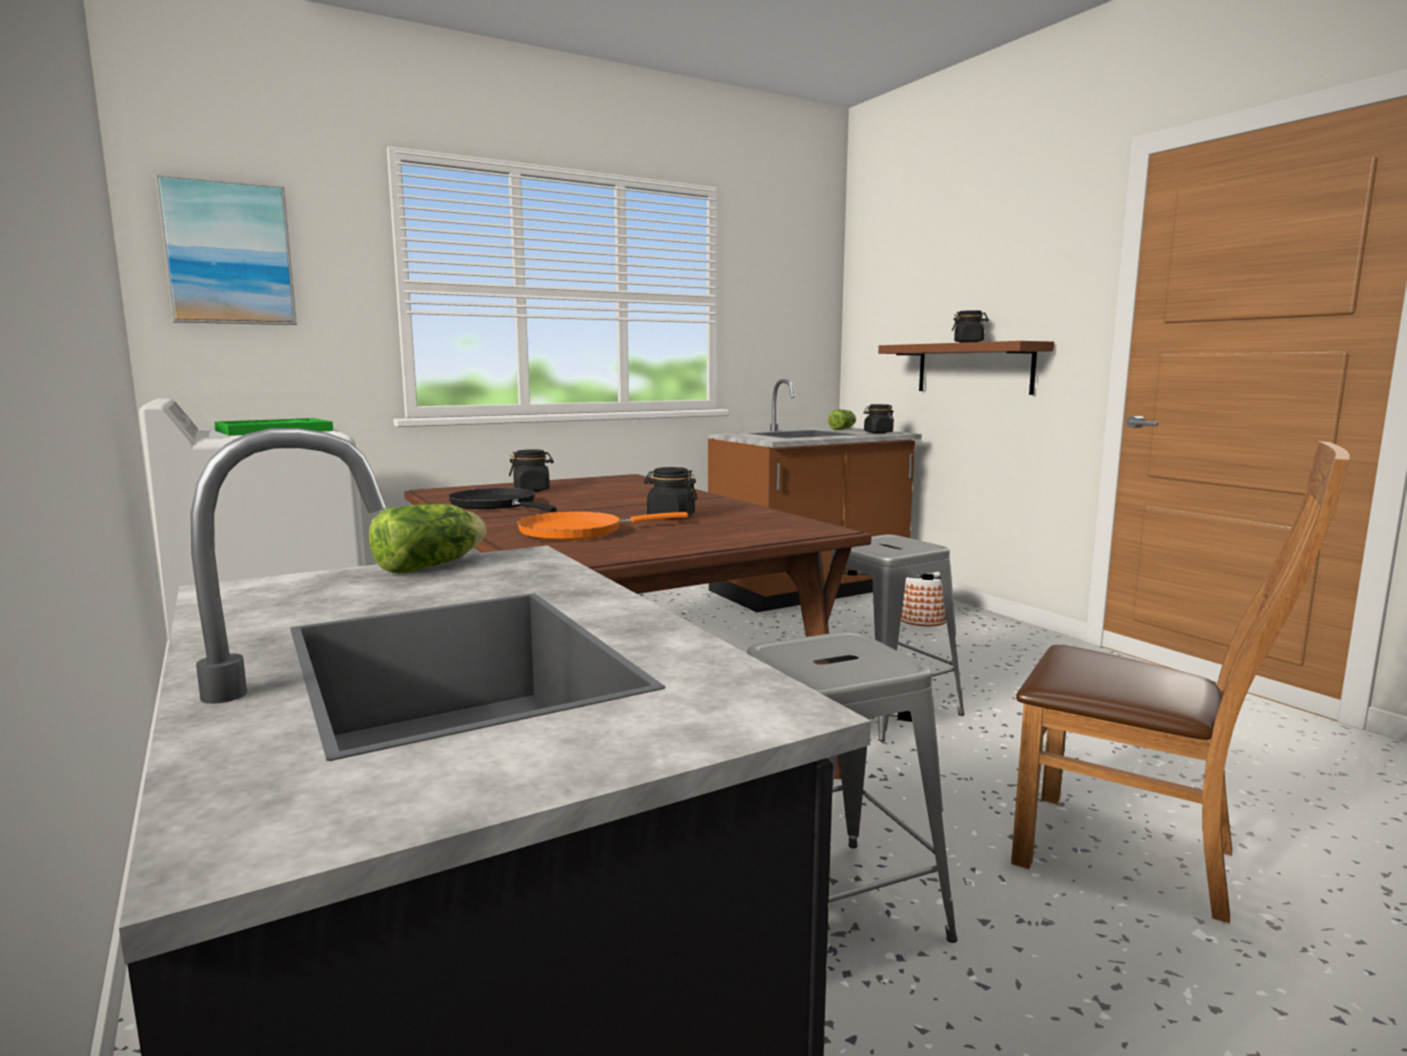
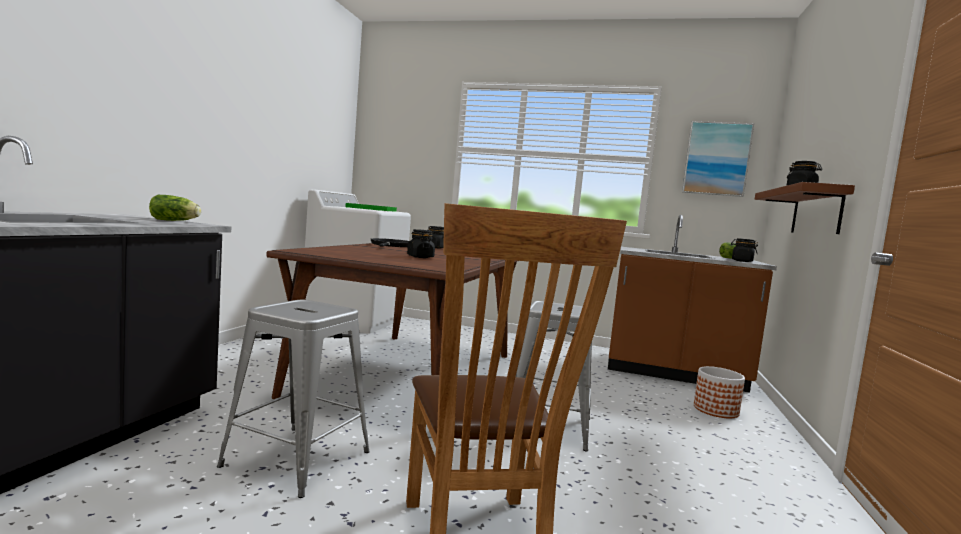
camera: 45 degrees right, 5 degrees down
(229, 254) = (391, 134): picture -> picture (716, 159)
(578, 532) = (358, 251): orange frying pan -> none

